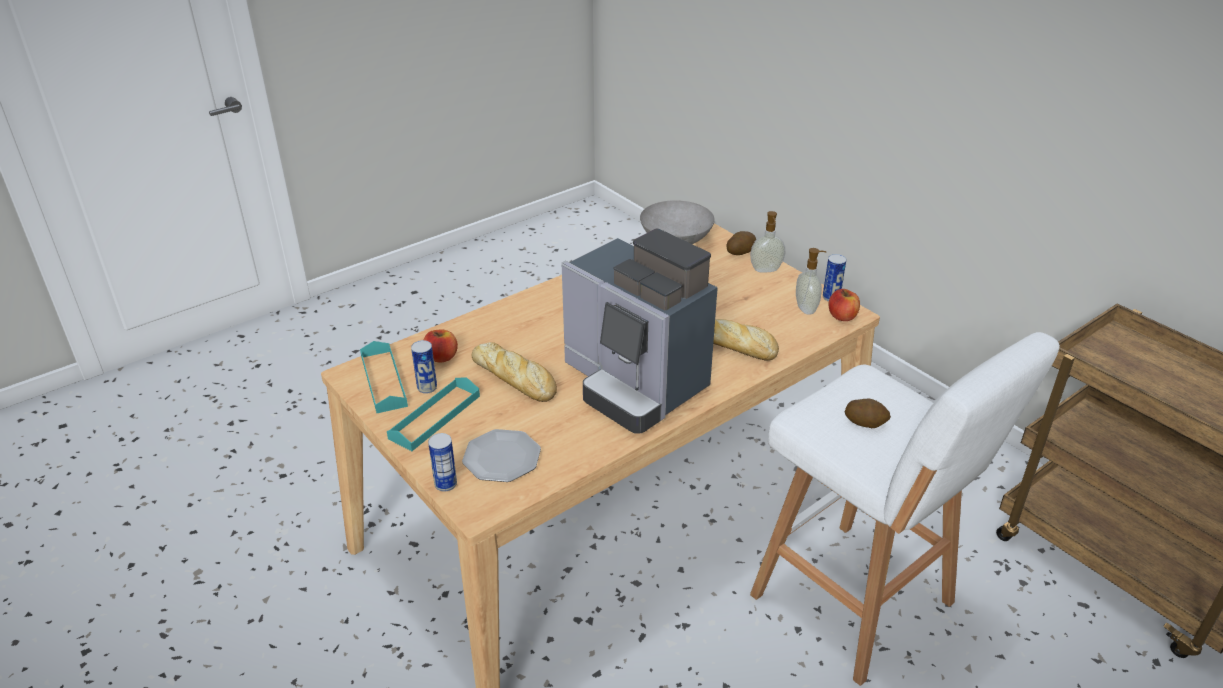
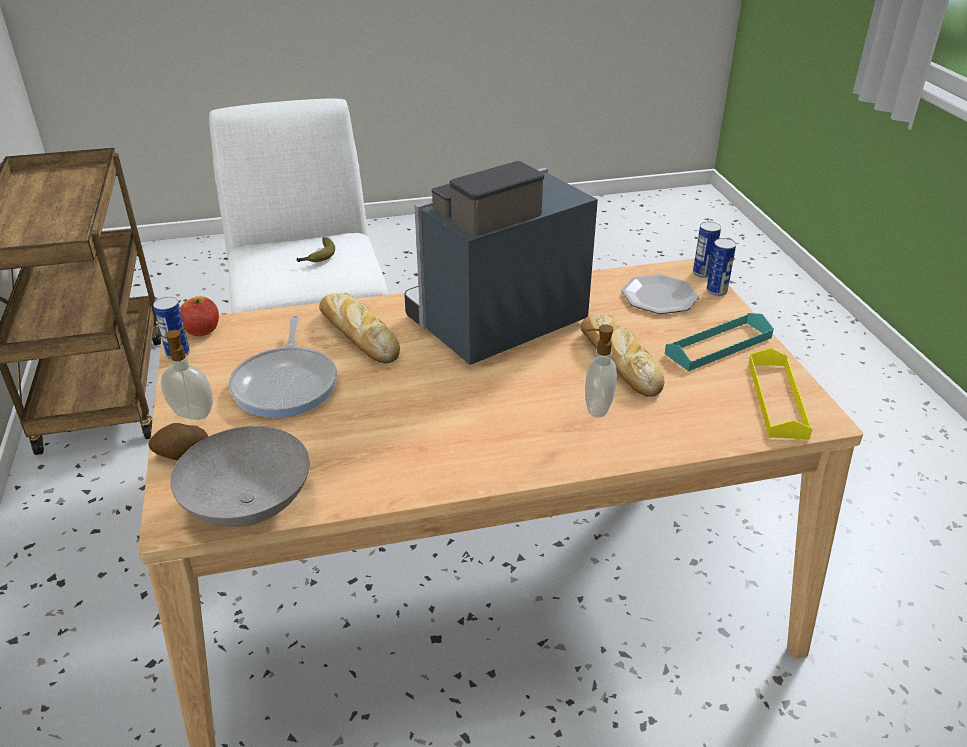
camera: 155 degrees left, 0 degrees up
(383, 381) = (777, 399): turquoise tray -> yellow tray
(427, 388) = (723, 377): can -> can (702, 273)
(441, 357) = (700, 410): apple -> none
(634, 384) = (493, 323): coffee machine -> coffee machine turned 105 degrees counterclockwise
(734, 299) = (287, 384): none -> frying pan
(807, 308) = (223, 349): soap dispenser -> soap dispenser (596, 408)
(865, 422) = (318, 257): potato -> banana

